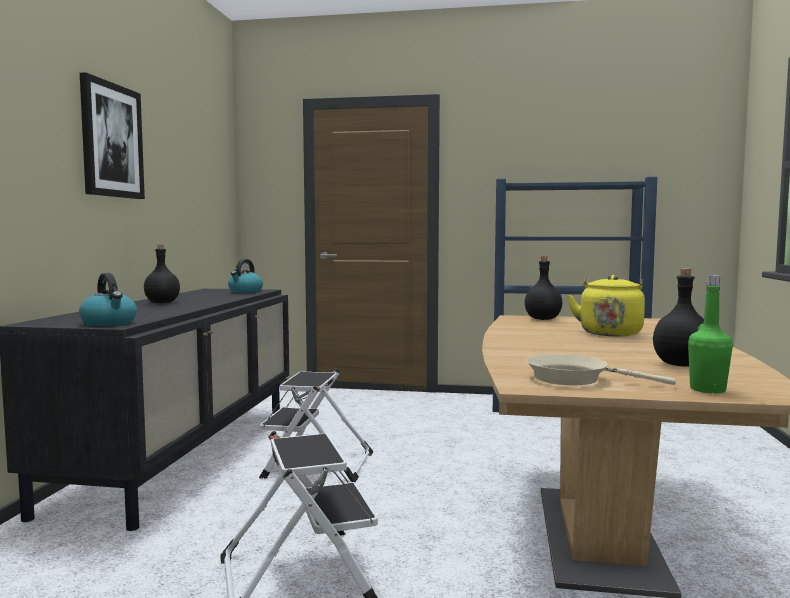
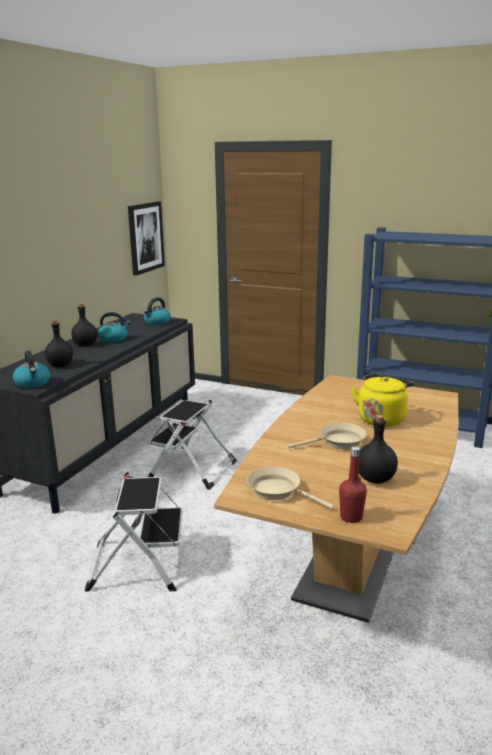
camera: 15 degrees right, 15 degrees up
(111, 140) = (42, 224): picture -> picture (145, 237)
(199, 299) = (114, 339): none -> kettle
(542, 319) = (355, 386): black bottle -> black bottle (60, 365)
(587, 347) = (338, 442): none -> beige frying pan
(707, 389) = (351, 517): green bottle -> red bottle

